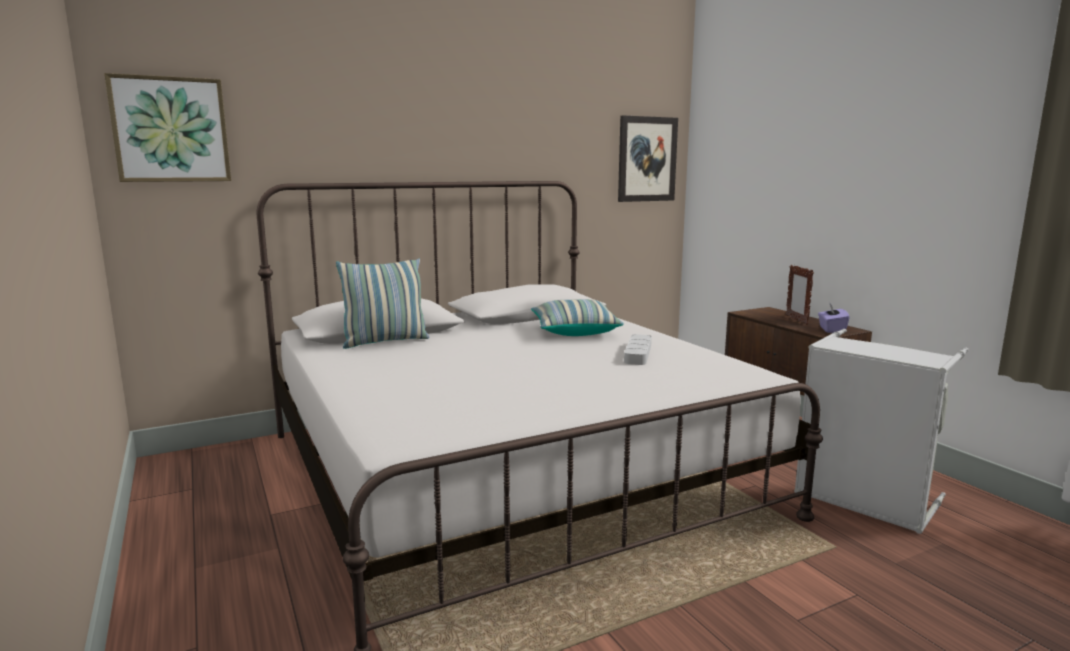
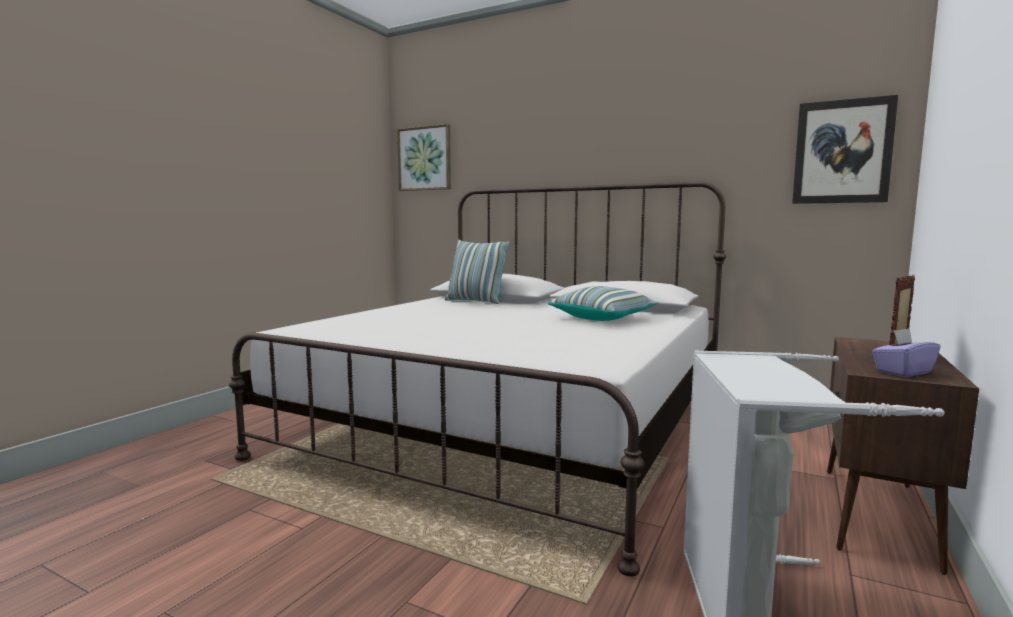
camera: 55 degrees right, 5 degrees down
(638, 353) = (578, 335): grey tray -> none

